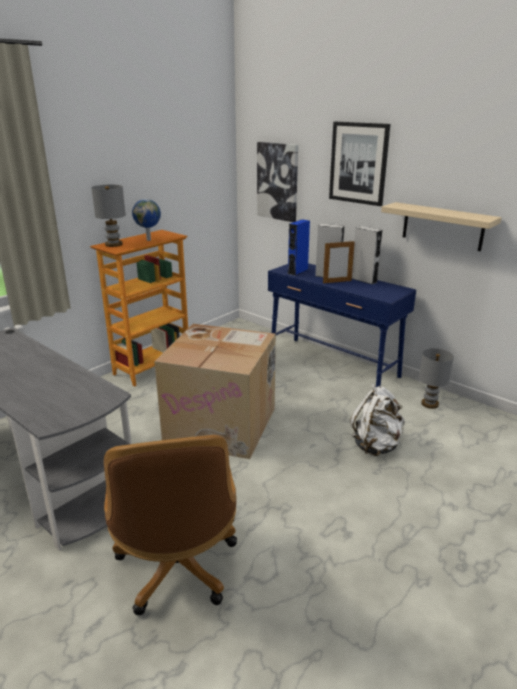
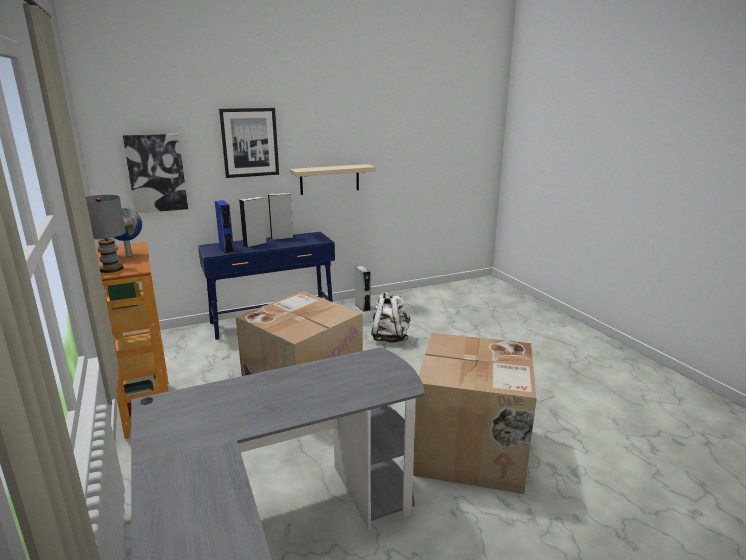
camera: 65 degrees left, 5 degrees down
(178, 576) = (472, 450): brown office chair -> cardboard box
(337, 282) = (271, 244): picture frame -> none
(430, 404) = (362, 307): grey table lamp -> grey speaker

